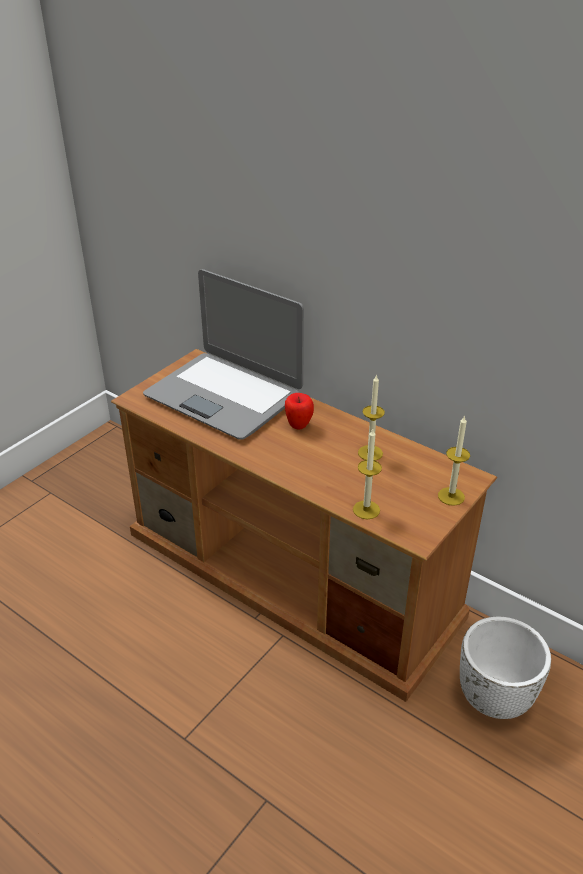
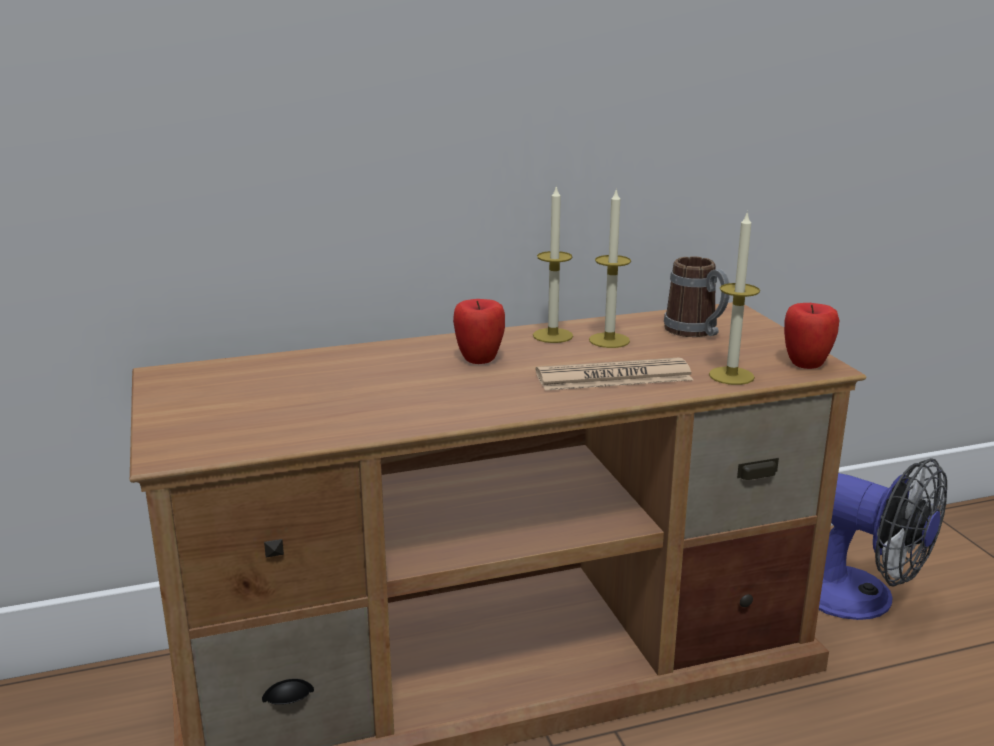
camera: 55 degrees left, 15 degrees down
(224, 395) = (311, 383): laptop -> none
(321, 472) = (613, 377): none -> newspaper
(415, 531) = (806, 364): none -> apple
(419, 477) = (697, 332): none -> mug
(451, 496) = (755, 329): candle -> candle (552, 335)
(494, 697) = (861, 599): white planter -> fan

